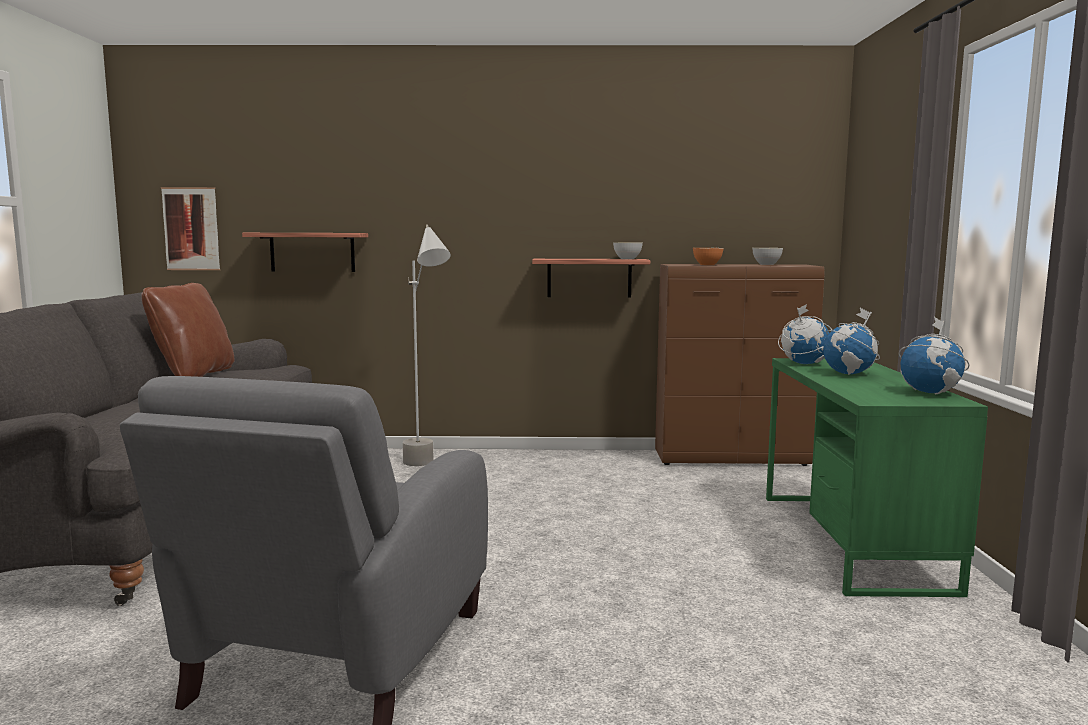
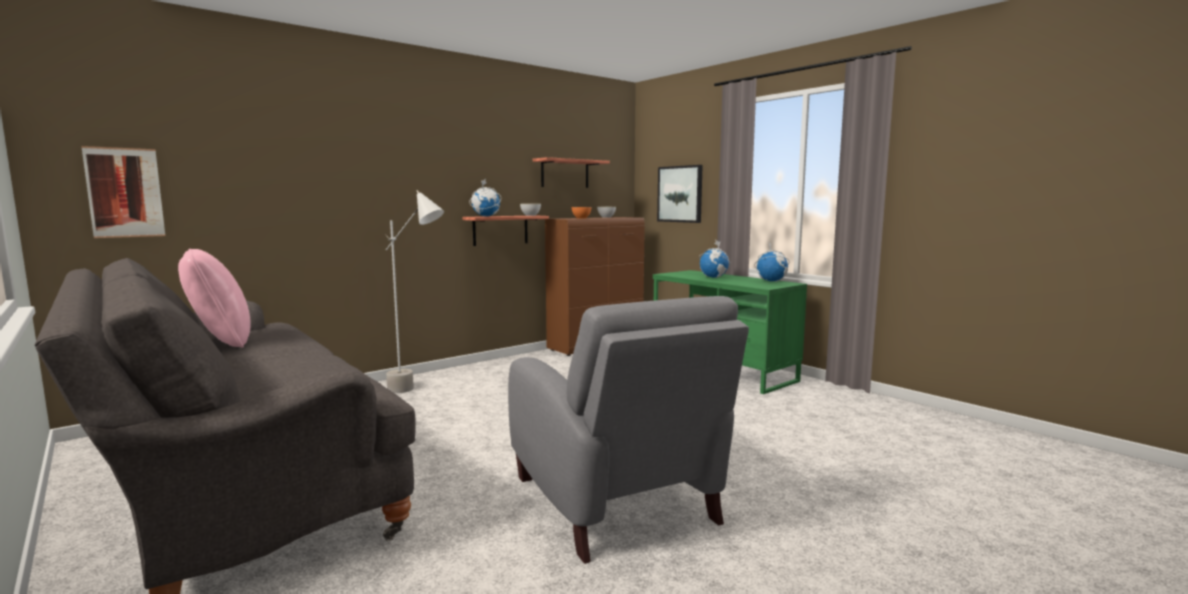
camera: 40 degrees left, 0 degrees up
(194, 375) = (220, 342): brown pillow -> pink pillow
(312, 252) = (272, 215): shelf -> shelf (565, 173)
(803, 364) = (678, 275): globe -> globe (485, 216)
(883, 228) = (680, 194): none -> picture

